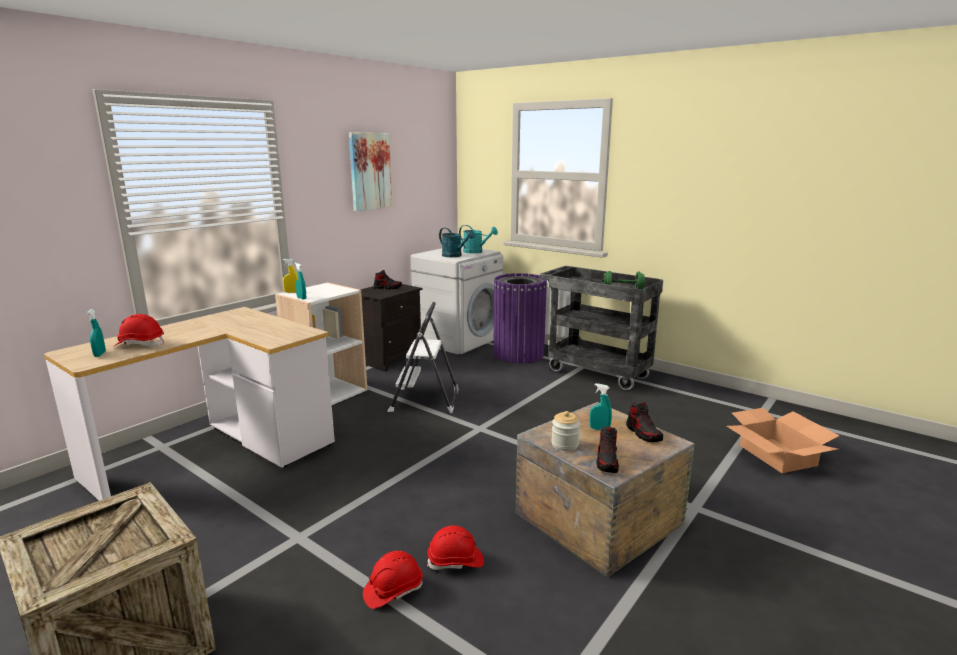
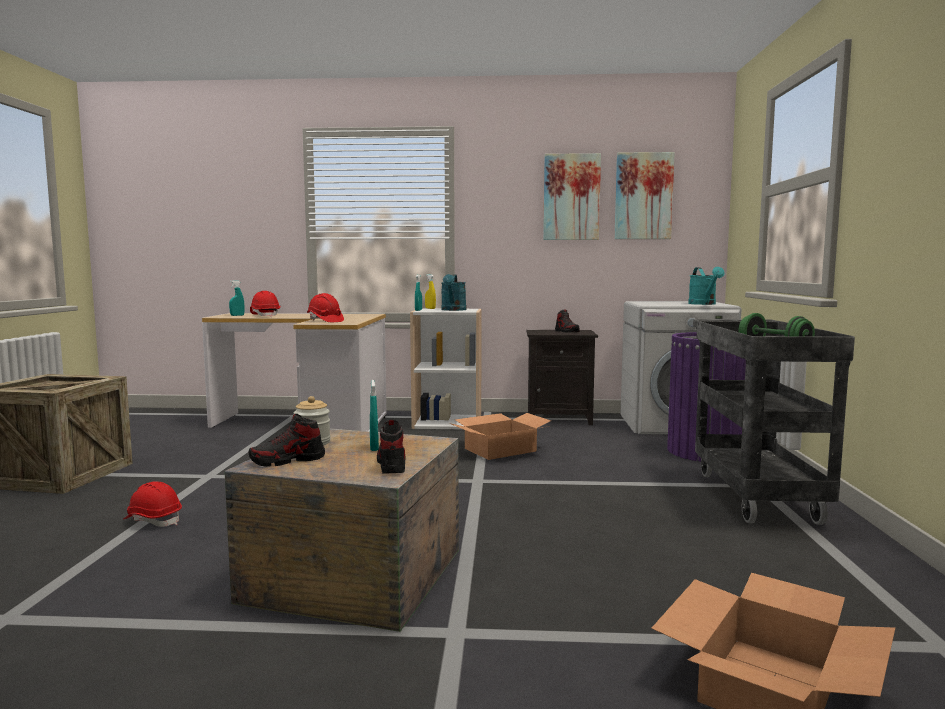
camera: 55 degrees right, 10 degrees down
(413, 168) = (643, 196): none -> picture
(427, 400) = (500, 450): white step ladder -> cardboard box
(455, 256) = (661, 303): turquoise watering can -> turquoise watering can (453, 310)
(455, 562) = (211, 530): red hard hat -> red hard hat (325, 321)
(643, 433) = (391, 464): shoe -> shoe turned 135 degrees clockwise

